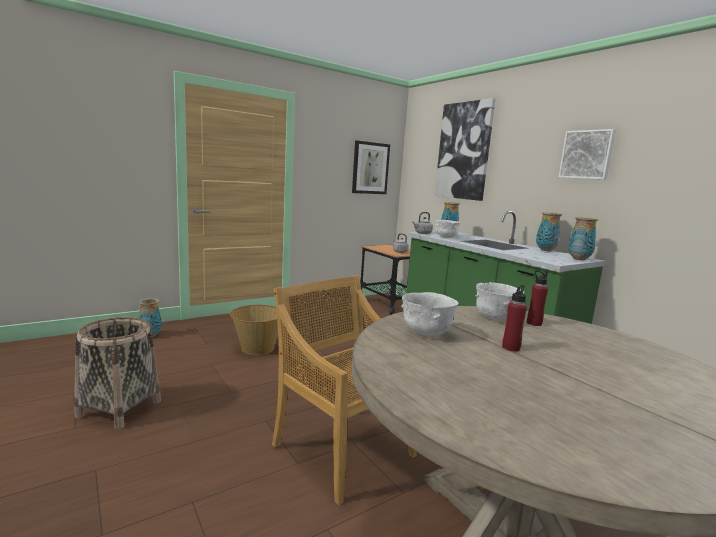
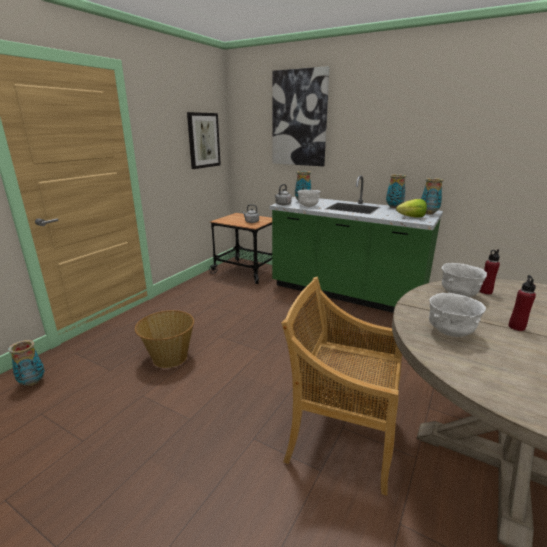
camera: 25 degrees left, 10 degrees up
(120, 408) = (88, 494): basket -> none
(548, 258) = (412, 217): none -> lettuce
(587, 154) = (423, 122): picture -> none

